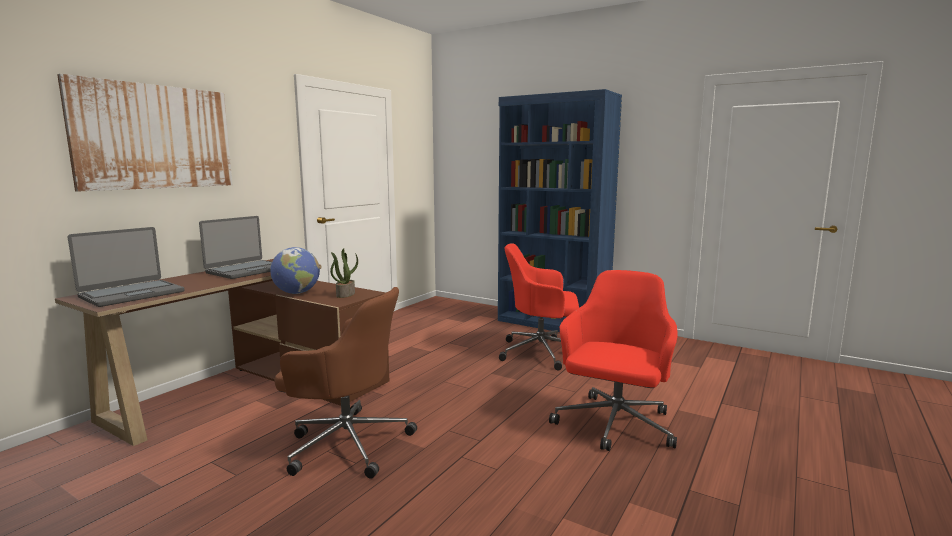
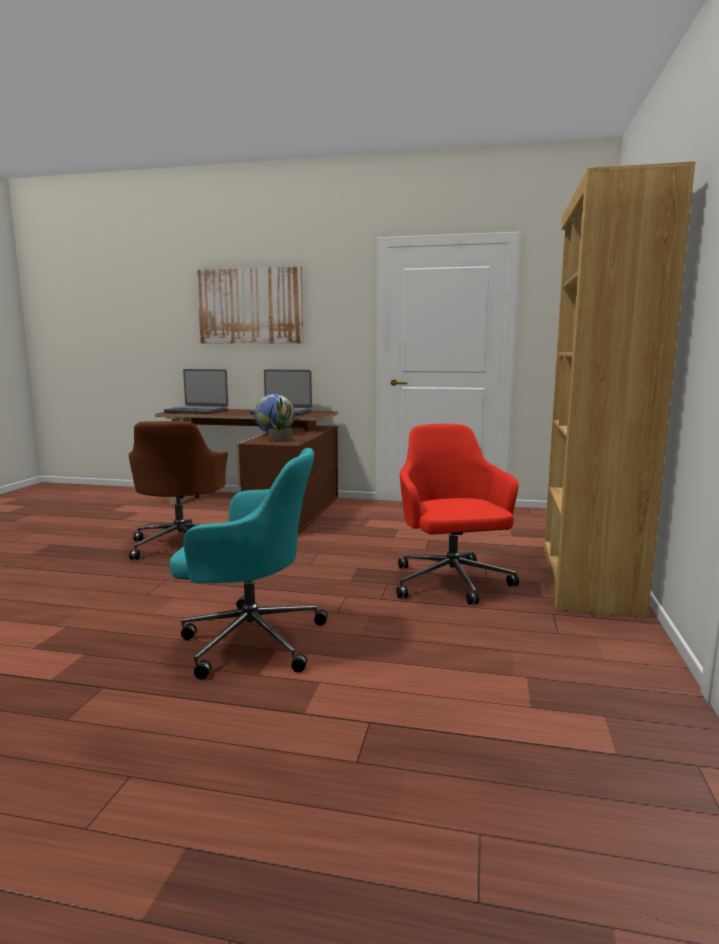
camera: 70 degrees right, 0 degrees up
(552, 323) = (586, 578): blue bookcase -> brown bookcase
(614, 425) = (249, 639): red office chair -> turquoise office chair

